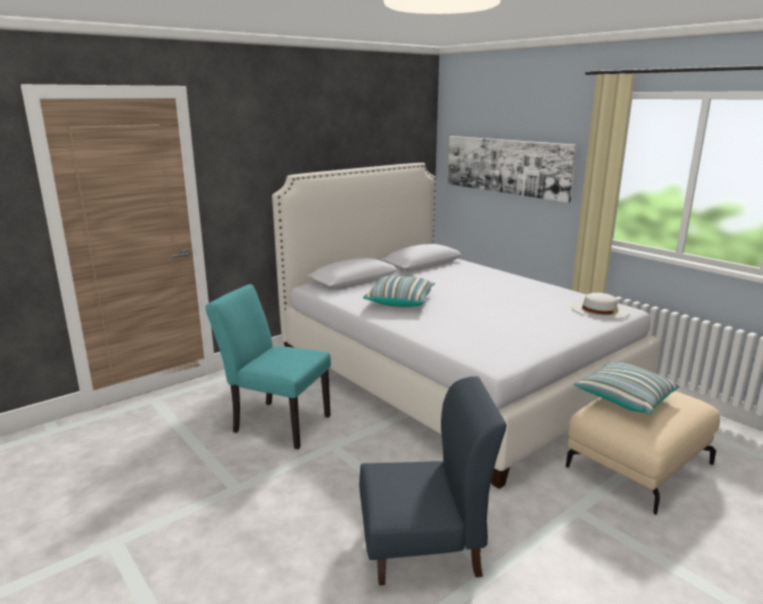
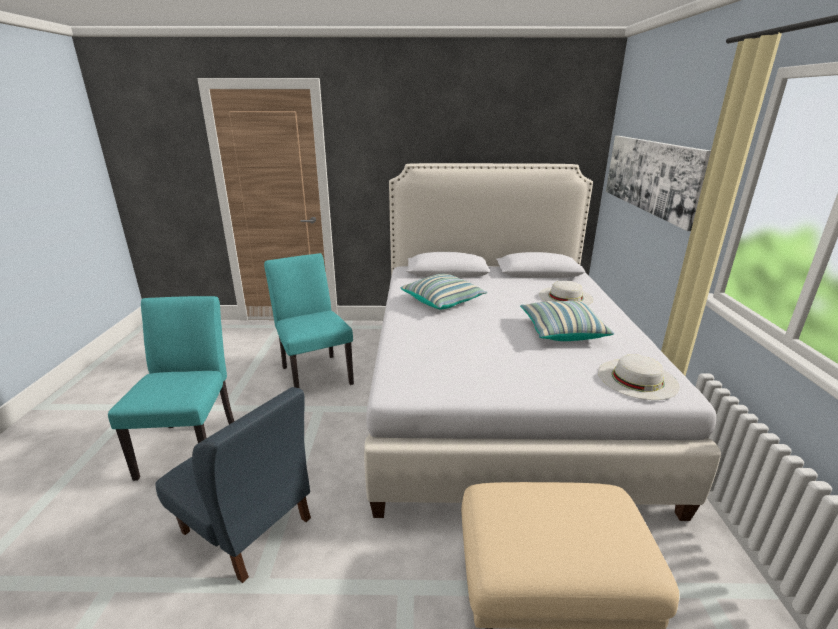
camera: 40 degrees right, 5 degrees up
(258, 530) = (192, 443): none -> turquoise chair
(473, 275) = (565, 296): none -> white hat
(624, 399) = (539, 499): pillow -> pillow (561, 331)

